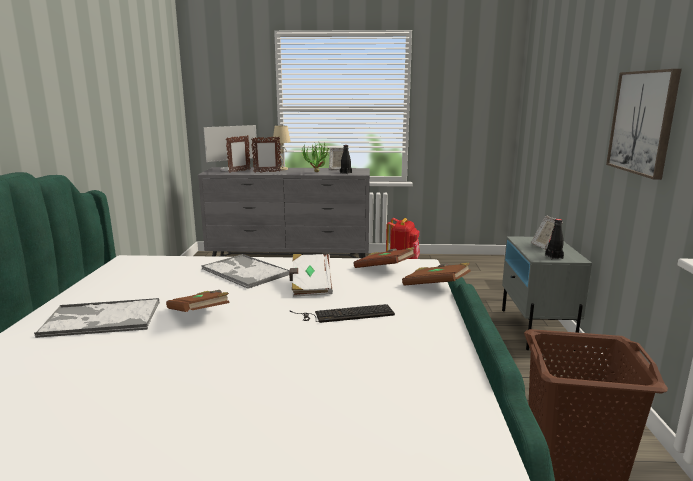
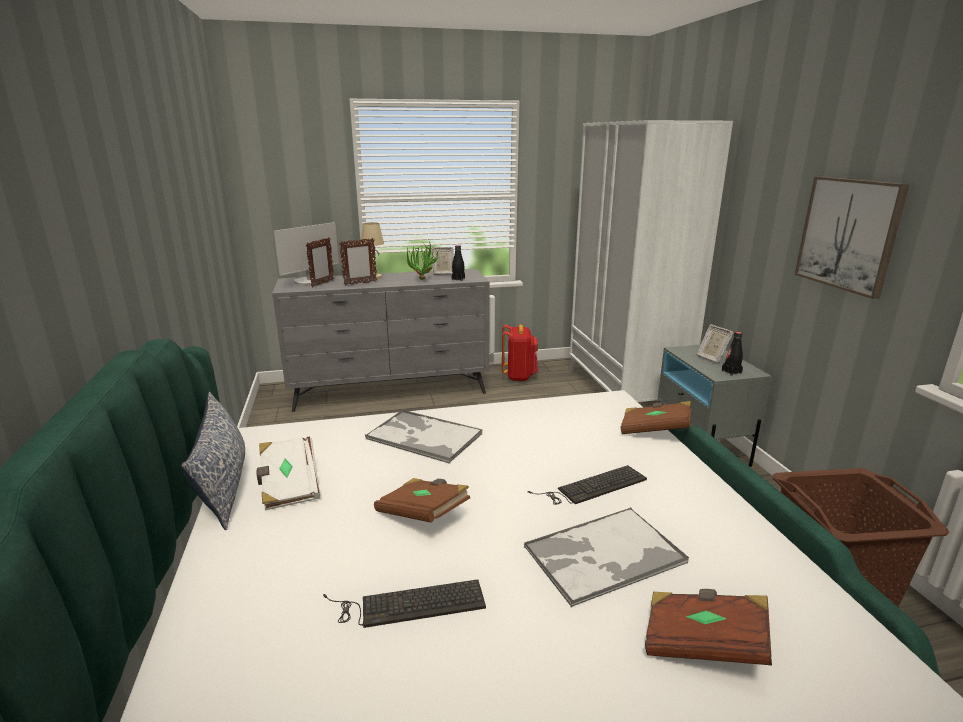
camera: 15 degrees left, 5 degrees up
(85, 283) = (224, 483): none -> pillow
(101, 319) = (299, 543): tray -> tray (603, 556)
(139, 360) = (407, 604): none -> keyboard
(310, 286) = (519, 449): white book -> white book (289, 486)
(384, 269) = (581, 411): brown book -> brown book (703, 643)
(490, 281) = (624, 390): none -> white wardrobe

